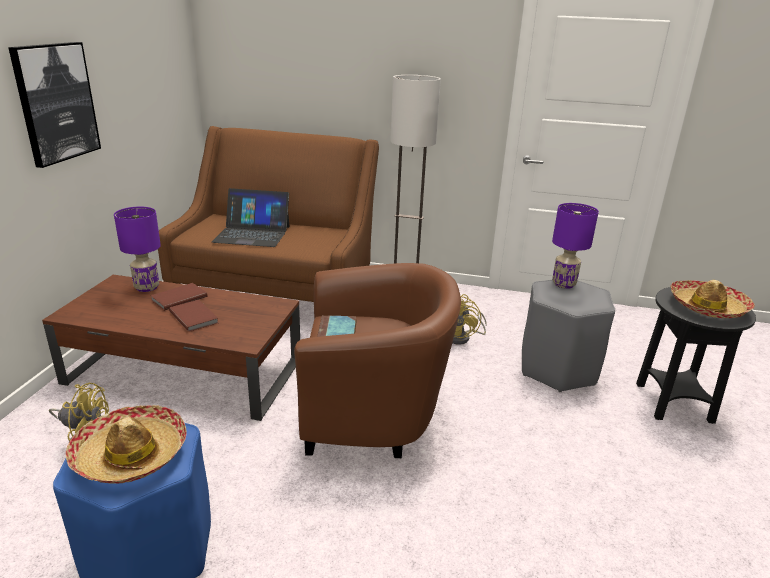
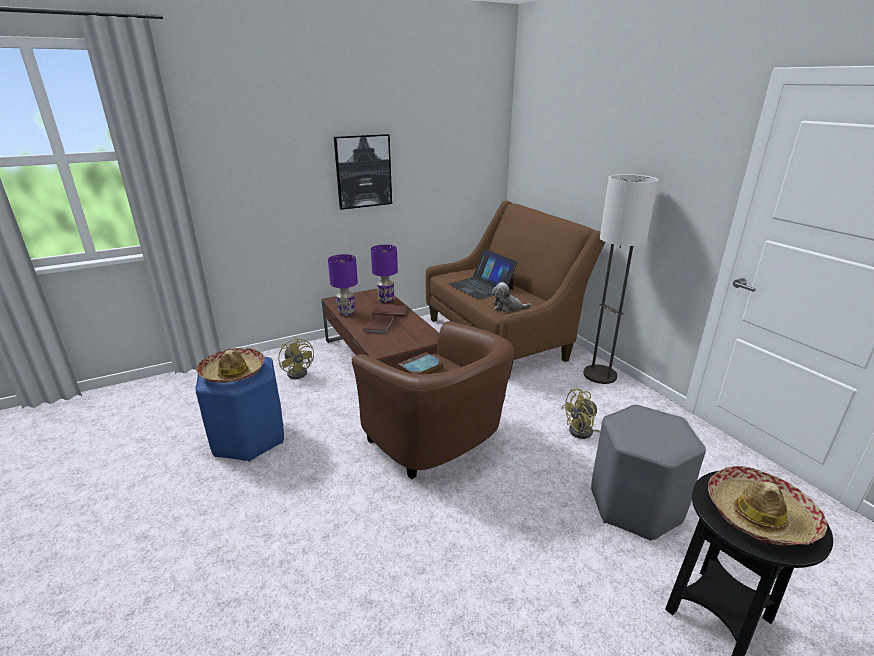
camera: 50 degrees right, 0 degrees up
(316, 245) = (508, 307): none -> plush toy
(563, 284) = (660, 419): purple table lamp -> purple table lamp (346, 312)

